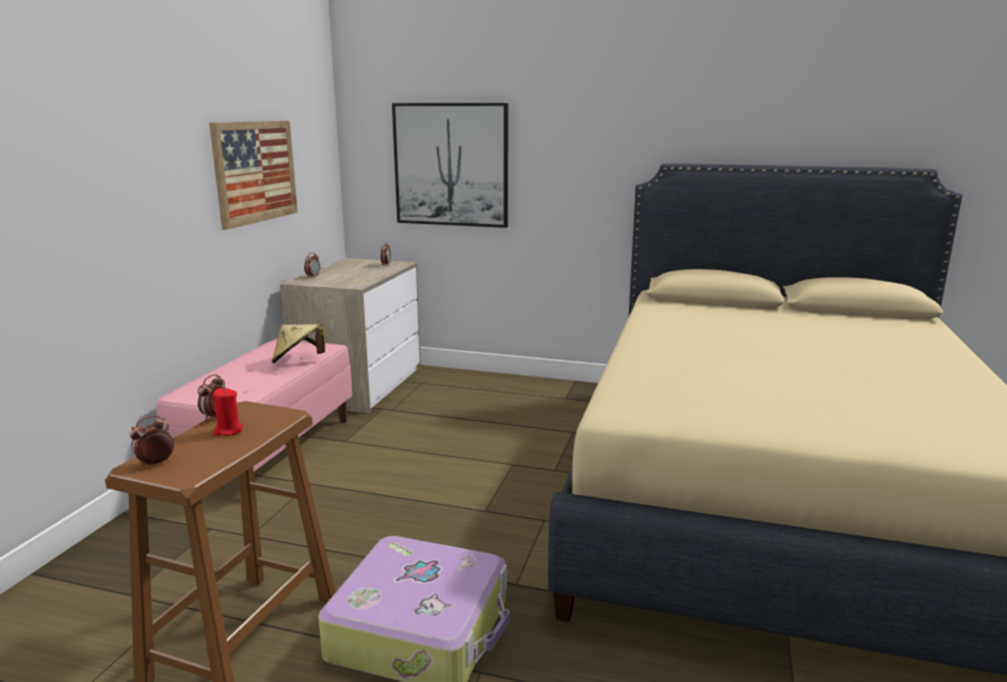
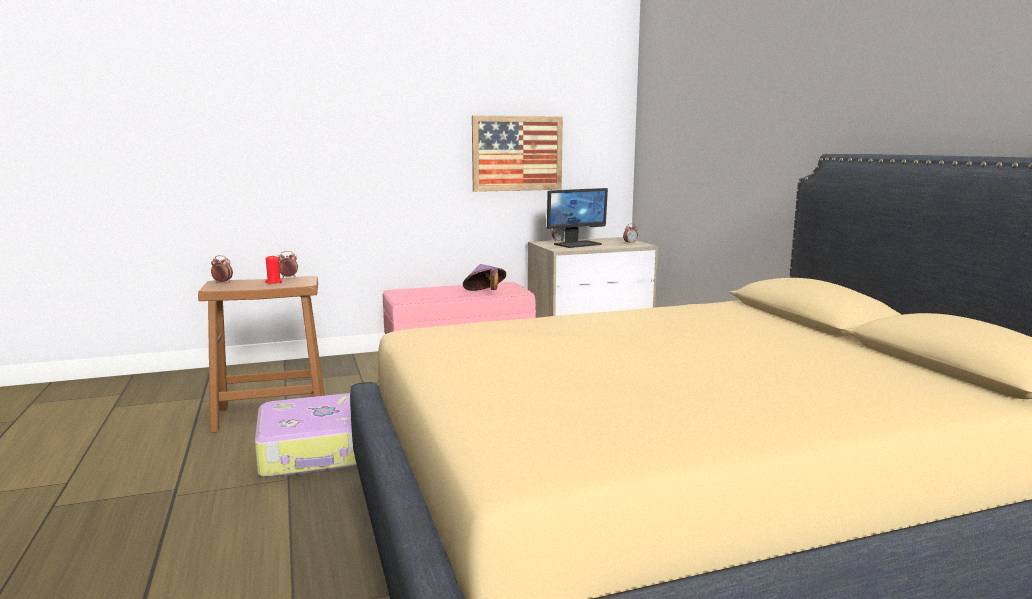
camera: 55 degrees right, 5 degrees down
(298, 361) = (484, 293): beige hat -> purple hat
(345, 276) = (577, 244): none -> monitor
(451, 165) = (690, 157): picture -> none

